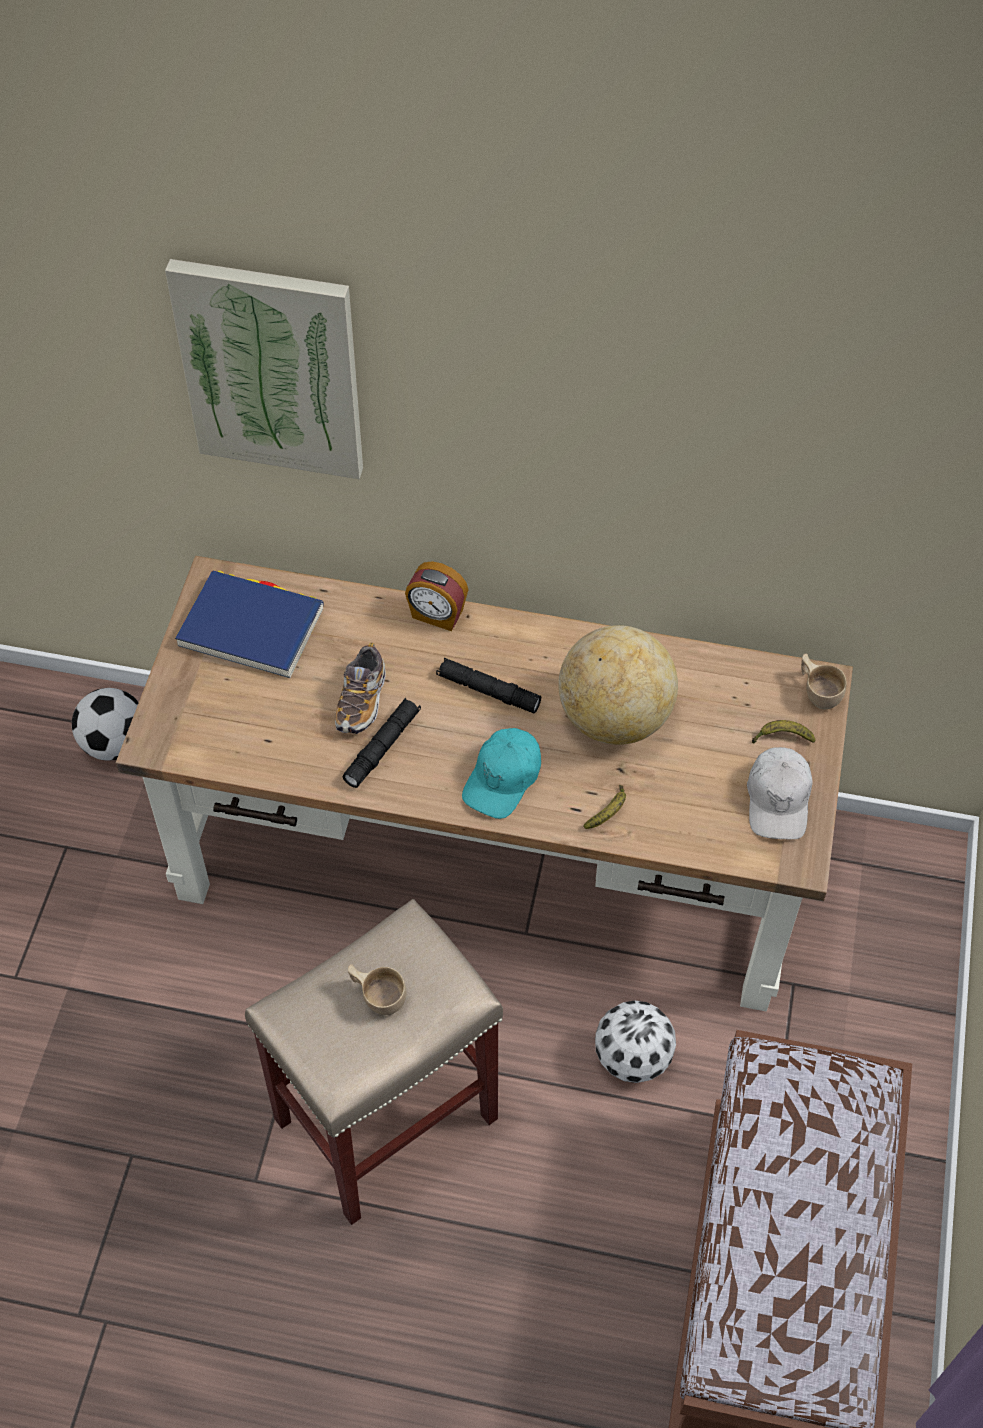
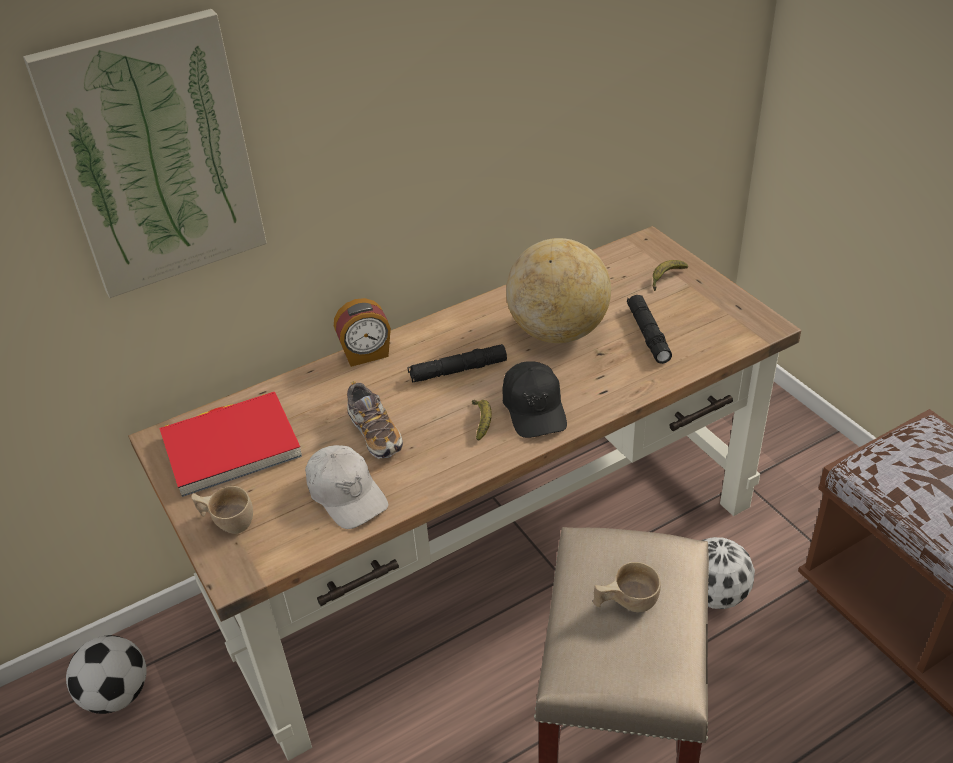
camera: 40 degrees left, 15 degrees down
(251, 628) = (231, 447): blue book -> red book
(382, 747) = (426, 449): black flashlight -> black flashlight (648, 334)
(503, 779) = (534, 408): turquoise cap -> black cap
(608, 812) = (625, 379): banana -> banana (482, 422)
(778, 800) = (709, 306): white cap -> white cap (346, 494)
(817, 692) = (652, 247): beige cup -> beige cup (227, 521)

